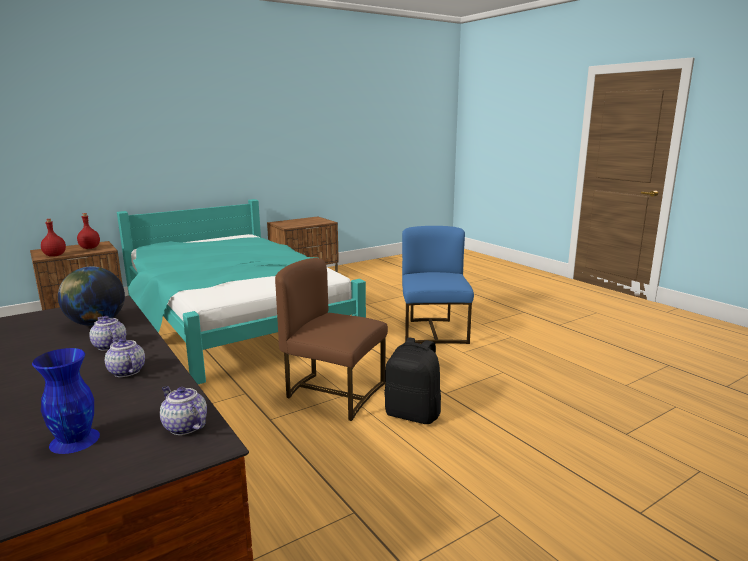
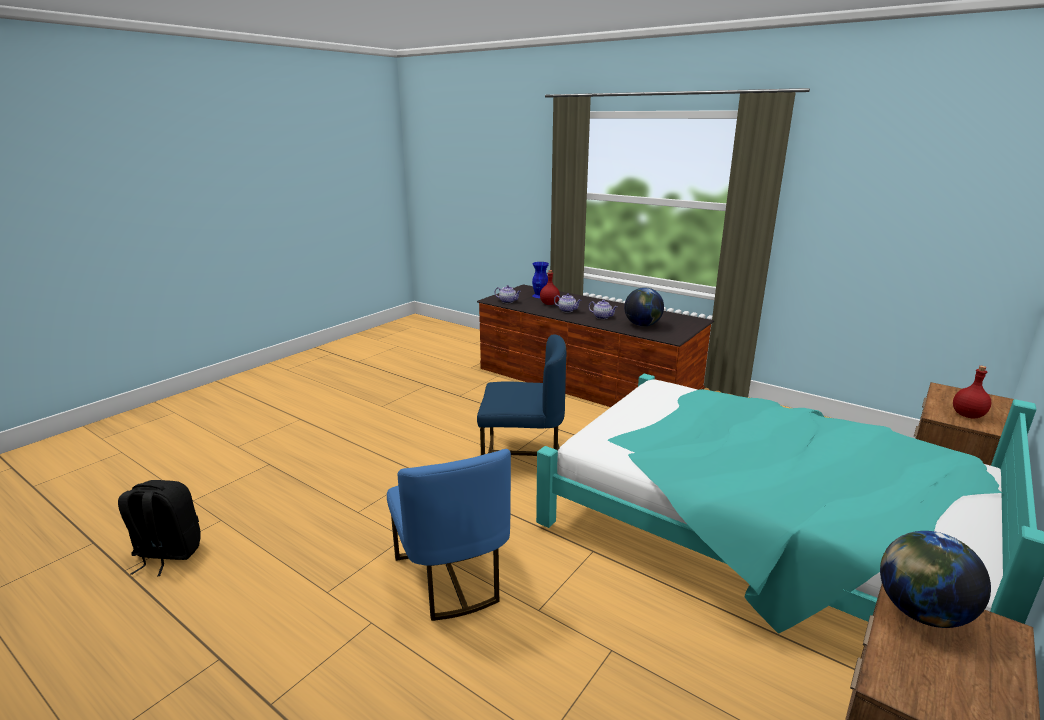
camera: 160 degrees right, 5 degrees up
(55, 255) = (944, 393): red bottle -> red bottle (549, 304)
(292, 225) = (920, 612): none -> globe
(333, 393) = (521, 454): brown chair -> blue chair
(413, 414) = (444, 449): black backpack -> black backpack (167, 554)

